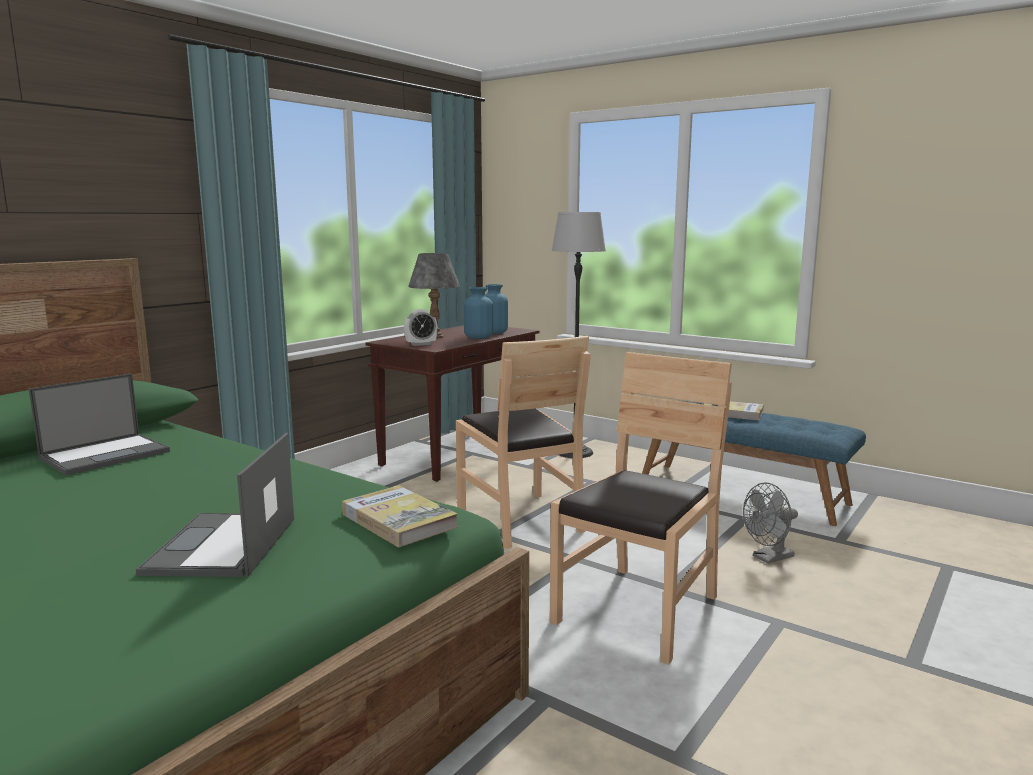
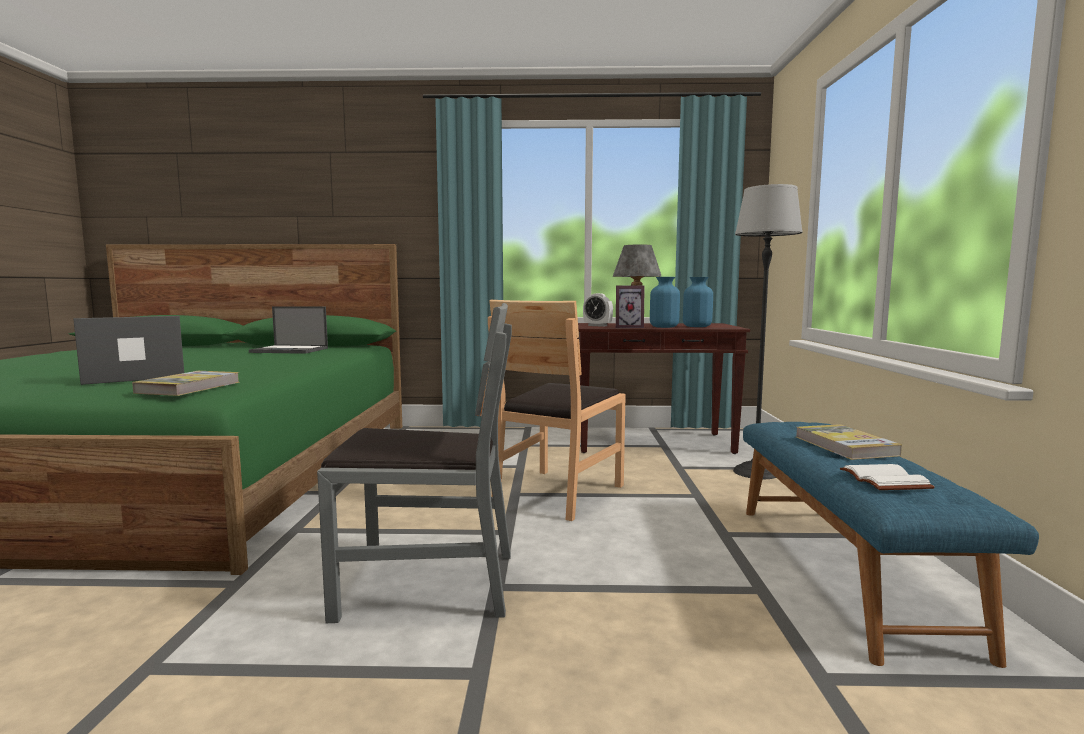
camera: 55 degrees right, 5 degrees down
(459, 342) = (628, 327): none -> picture frame
(638, 610) = (428, 583): brown chair -> grey chair
(768, 558) = (660, 630): grey fan -> none
(799, 427) = (881, 480): none -> white book

